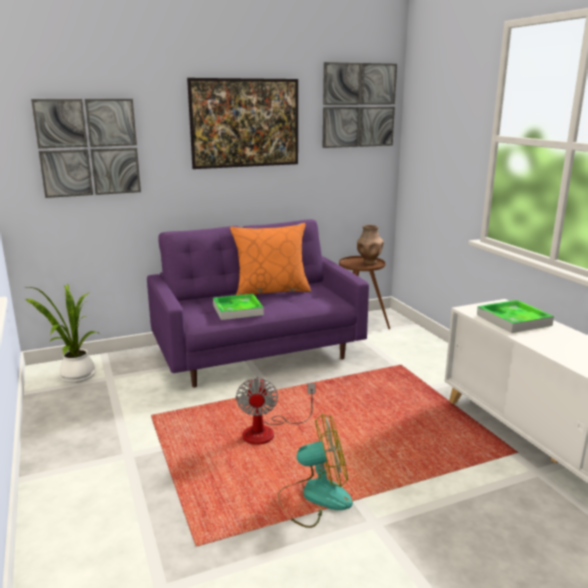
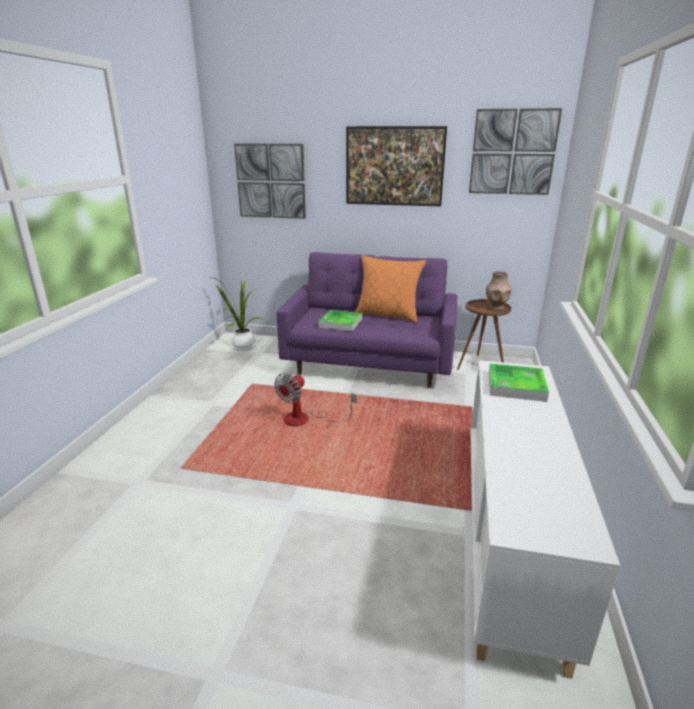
camera: 35 degrees right, 5 degrees up
(314, 497) = (278, 472): fan -> none

